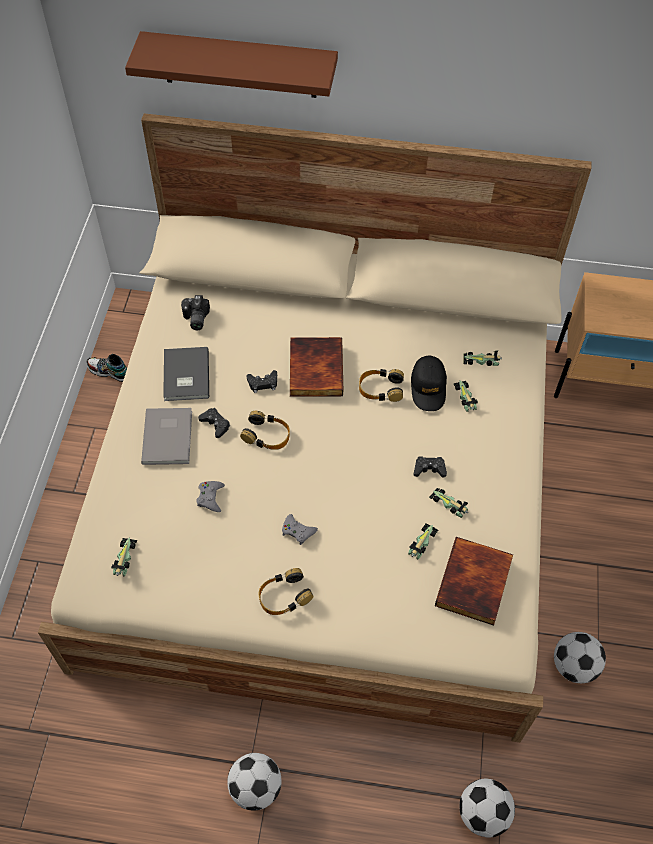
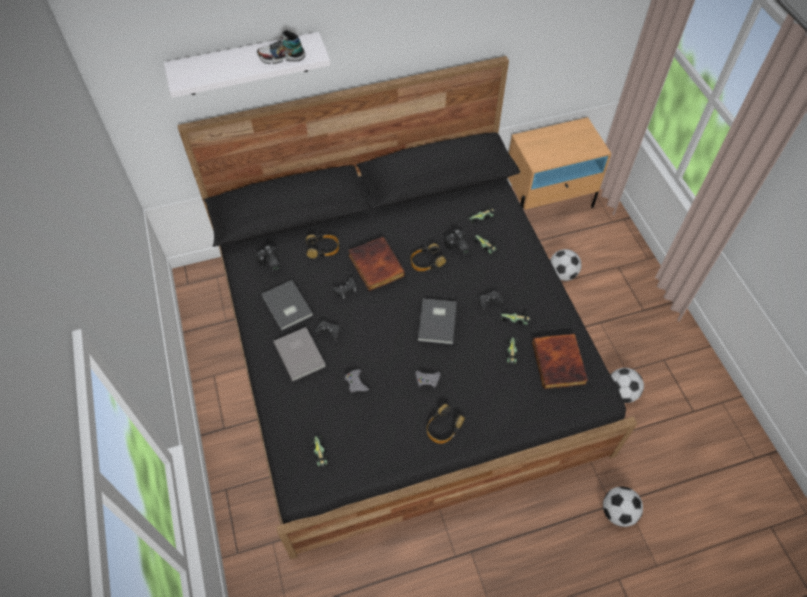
camera: 25 degrees left, 0 degrees up
(109, 372) = (202, 331): shoe -> shoe (282, 58)
(240, 65) = (246, 64): brown shelf -> white shelf
(255, 787) = (467, 569): football -> football (562, 274)
(267, 435) = (369, 324): headphones -> headphones (323, 248)
(326, 489) = (403, 348): beige bed -> black bed
(351, 467) = (438, 321): none -> grey book
(428, 387) = (457, 248): black cap -> camera

